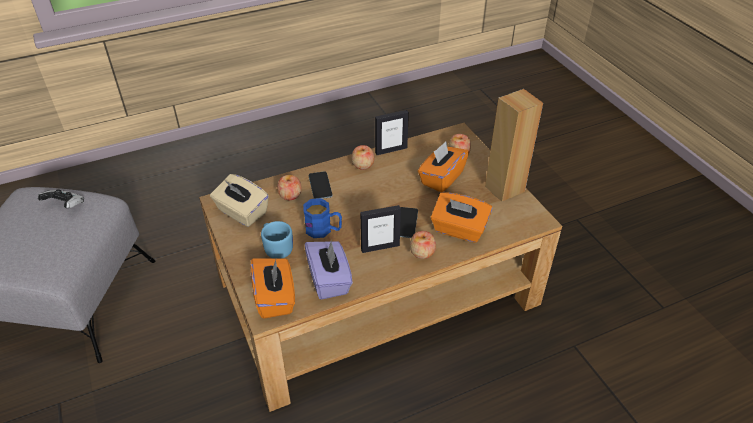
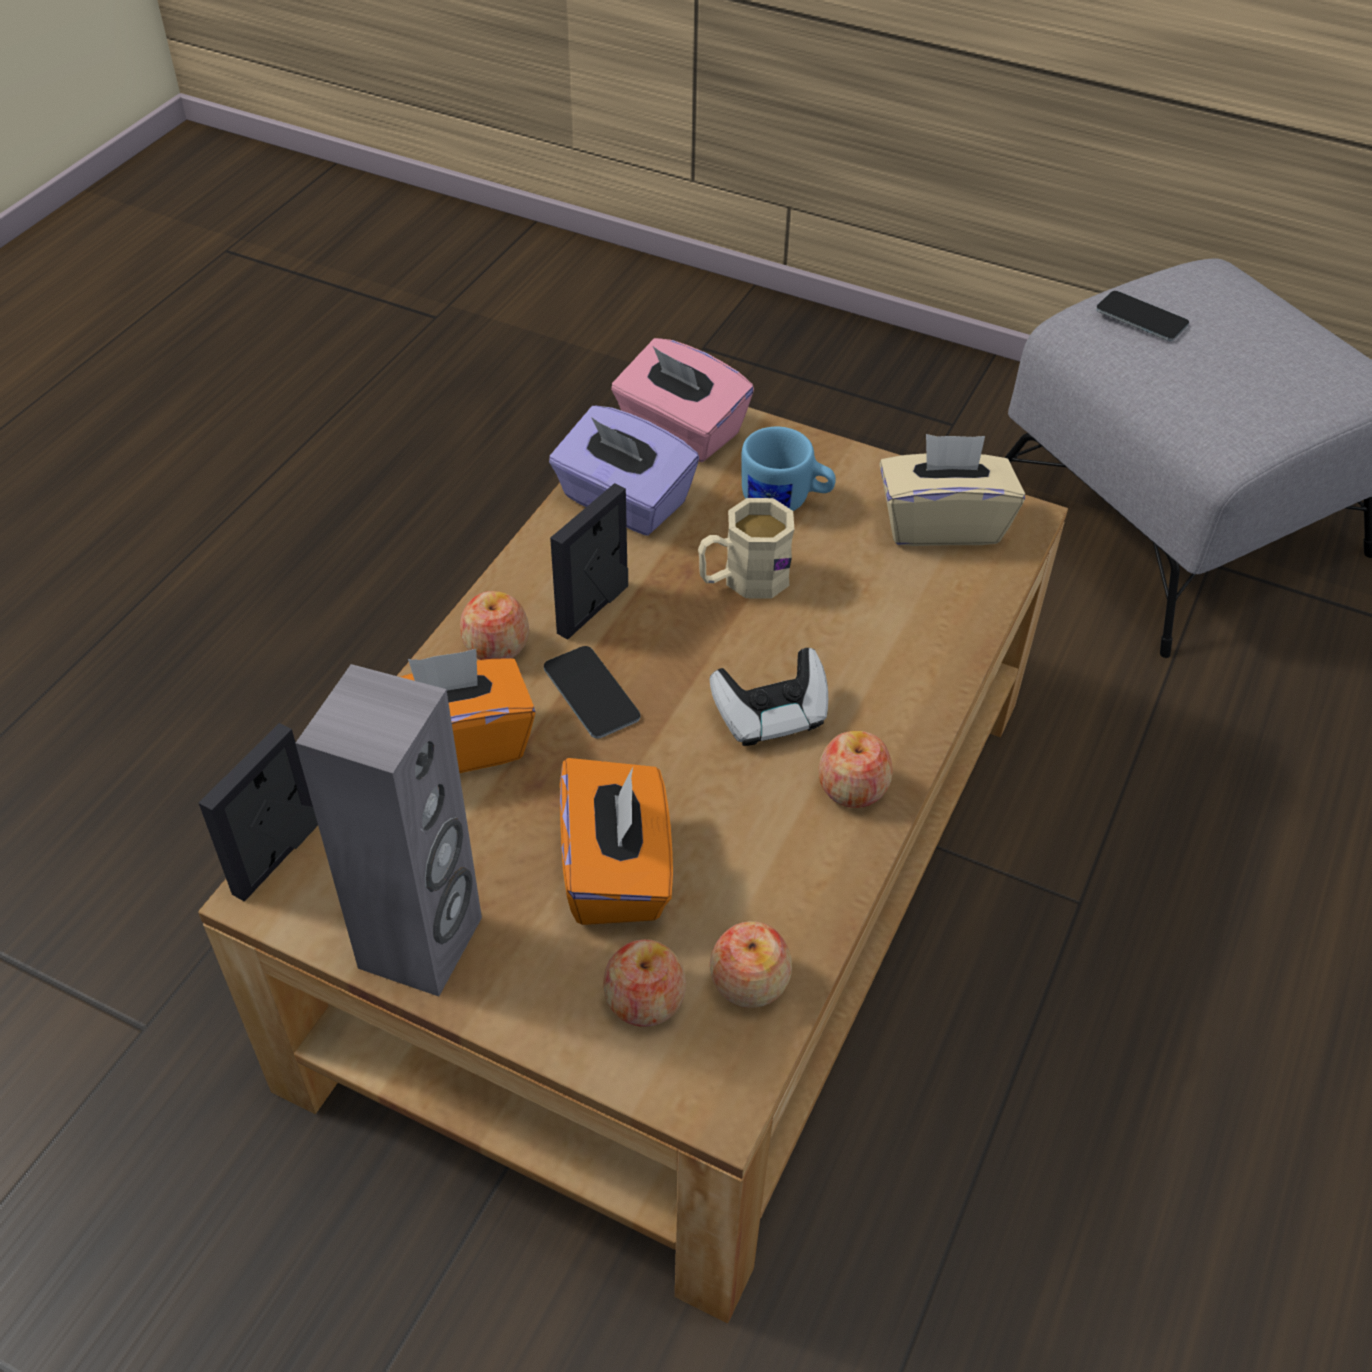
camera: 140 degrees right, 5 degrees up
(66, 206) = (1266, 396): game controller -> game controller (770, 717)
(275, 298) = (680, 431): orange tissue box -> pink tissue box
(290, 195) = (906, 611): apple -> apple (749, 982)
(320, 185) = (875, 670): phone -> phone (1141, 317)
(323, 230) = (743, 580): blue mug -> beige mug
(391, 150) = (837, 884): picture frame -> picture frame (276, 858)
(504, 188) = (422, 943): brown speaker -> grey speaker

